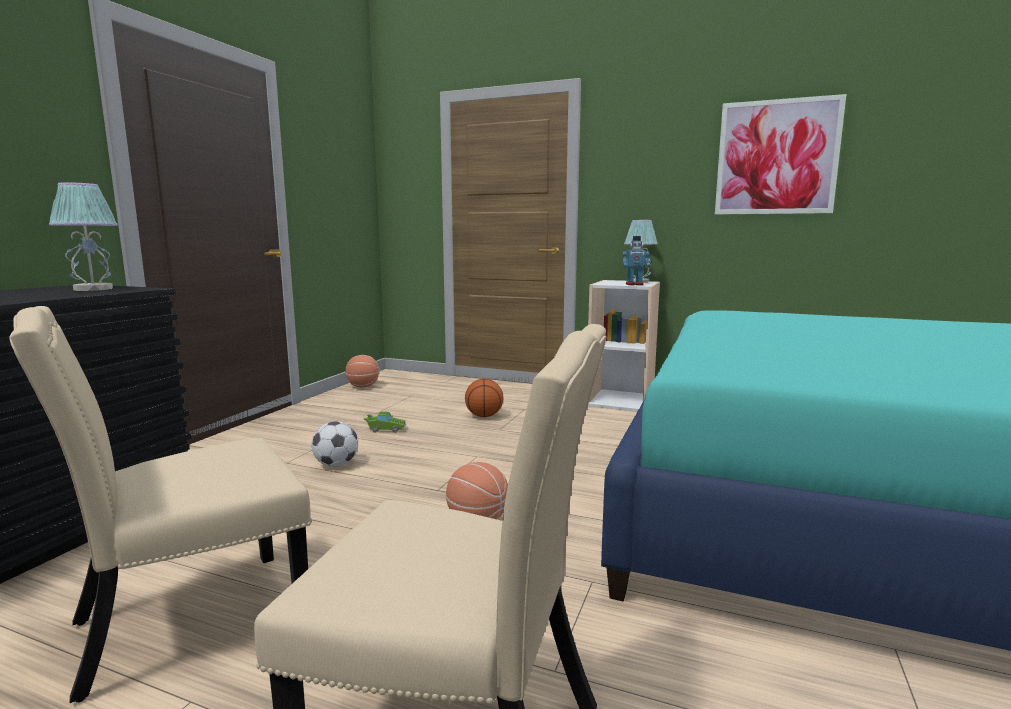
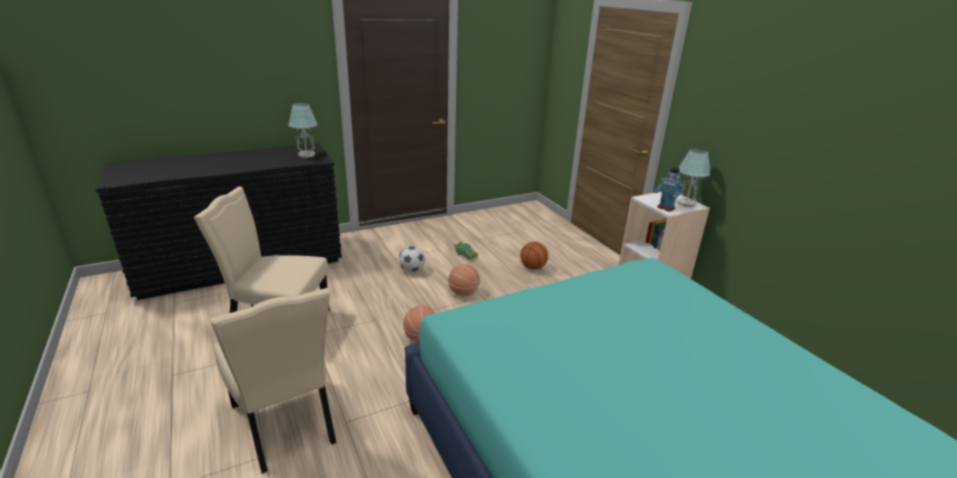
camera: 40 degrees right, 15 degrees up
(362, 386) = (500, 213): basketball -> basketball (463, 292)
(776, 157) = (840, 124): picture -> none

